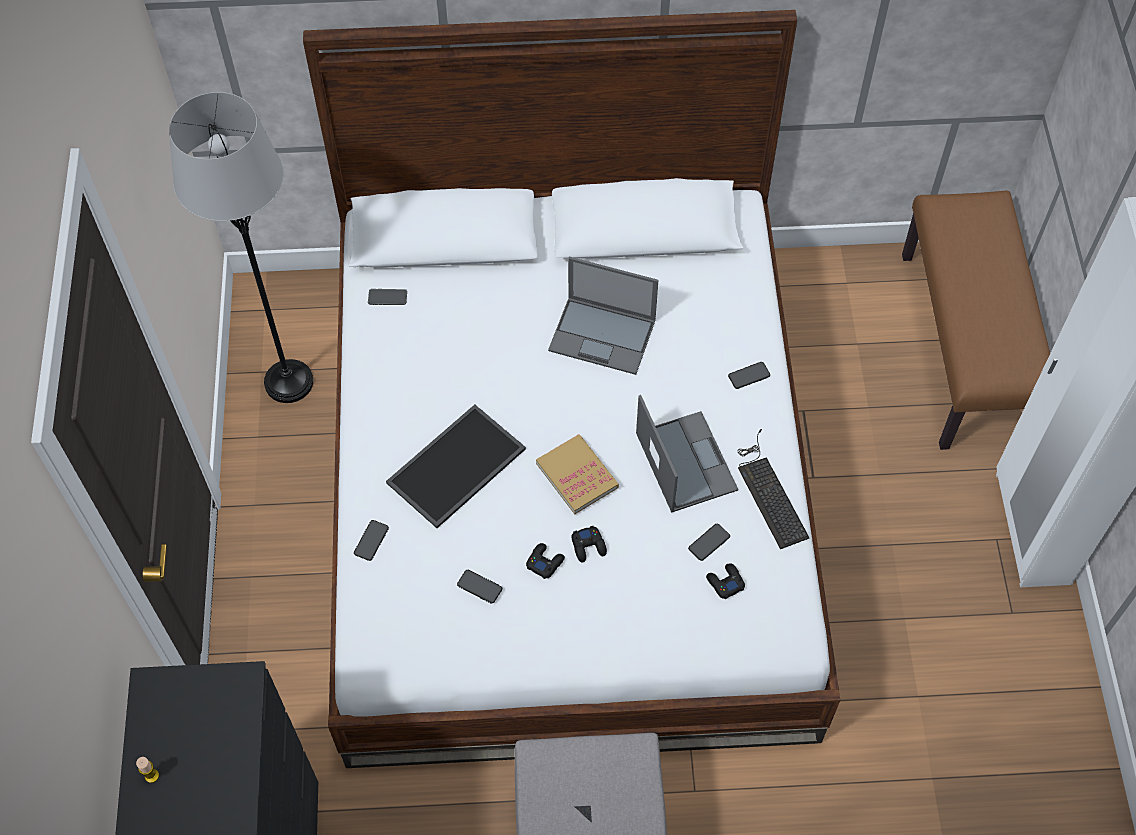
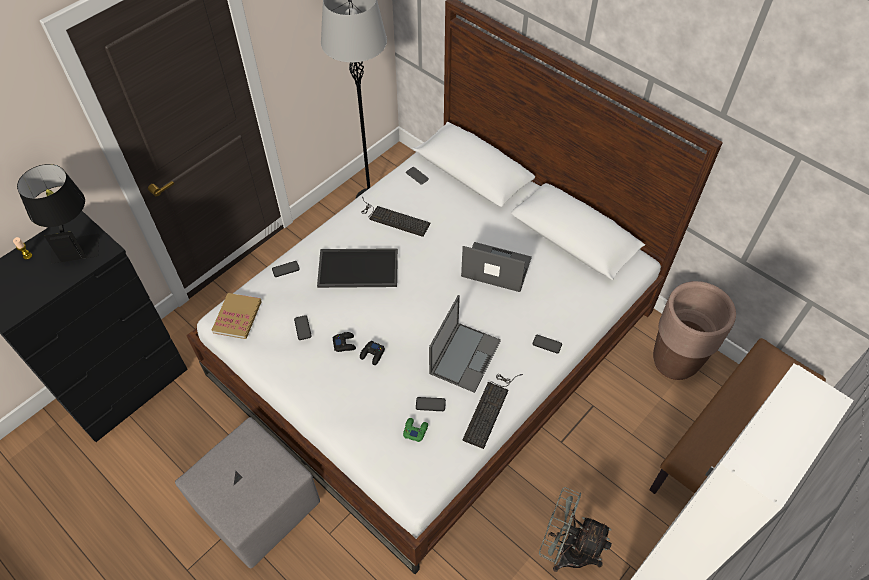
camera: 45 degrees right, 5 degrees down
(186, 706) = (75, 240): none -> black table lamp
(422, 373) = (393, 218): none -> keyboard
(577, 475) = (405, 318): book -> book (237, 317)
(603, 335) = (495, 267): laptop -> laptop turned 135 degrees clockwise
(725, 582) = (415, 430): black game controller -> green game controller
(831, 293) = (674, 362): none -> brown planter
(928, 580) = (566, 550): none -> grey fan

